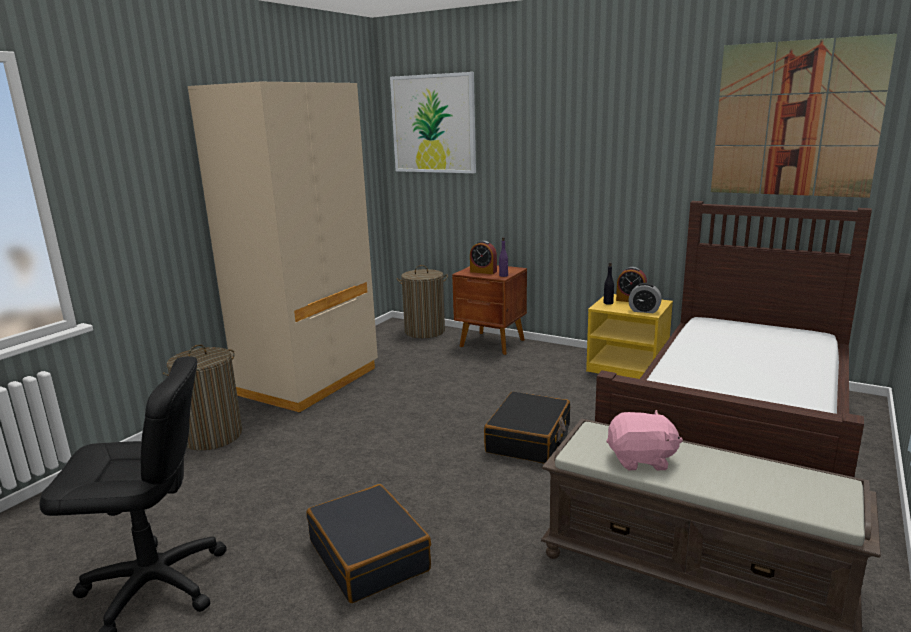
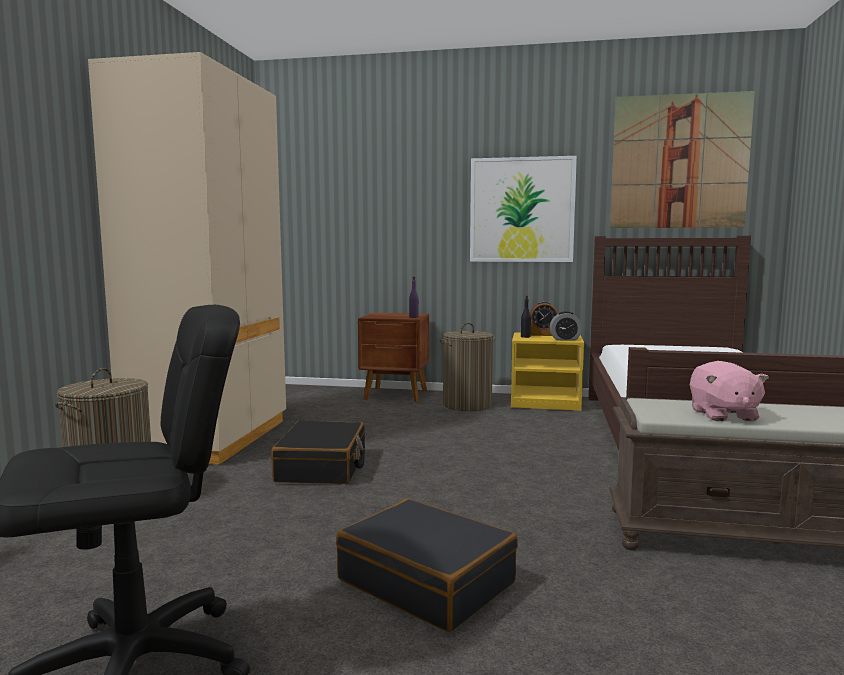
camera: 20 degrees left, 10 degrees down
(425, 331) = (314, 391): laundry basket -> laundry basket (467, 405)
(433, 124) = (324, 169): picture -> picture (522, 210)
(483, 272) = (389, 316): alarm clock -> none
(529, 439) = (507, 460): black suitcase -> black suitcase (322, 467)
(641, 460) = (723, 415): pink plush toy -> pink plush toy turned 105 degrees clockwise

